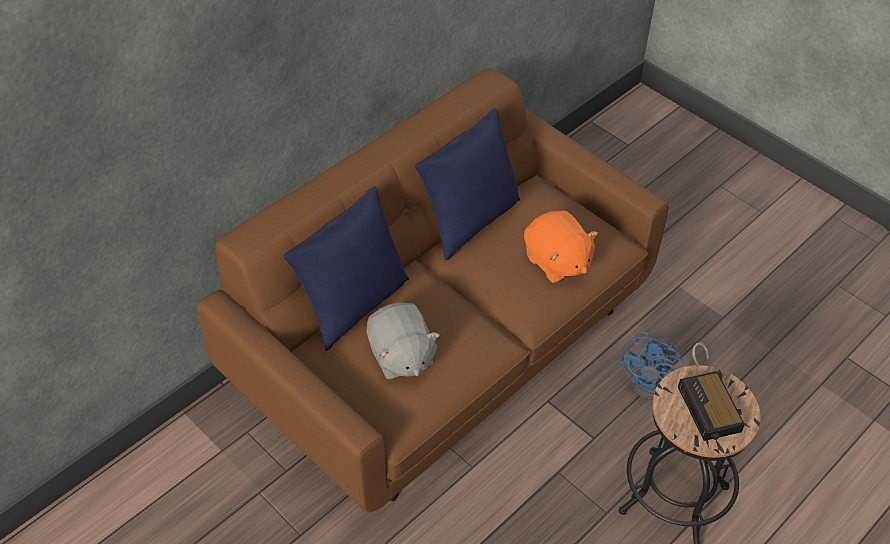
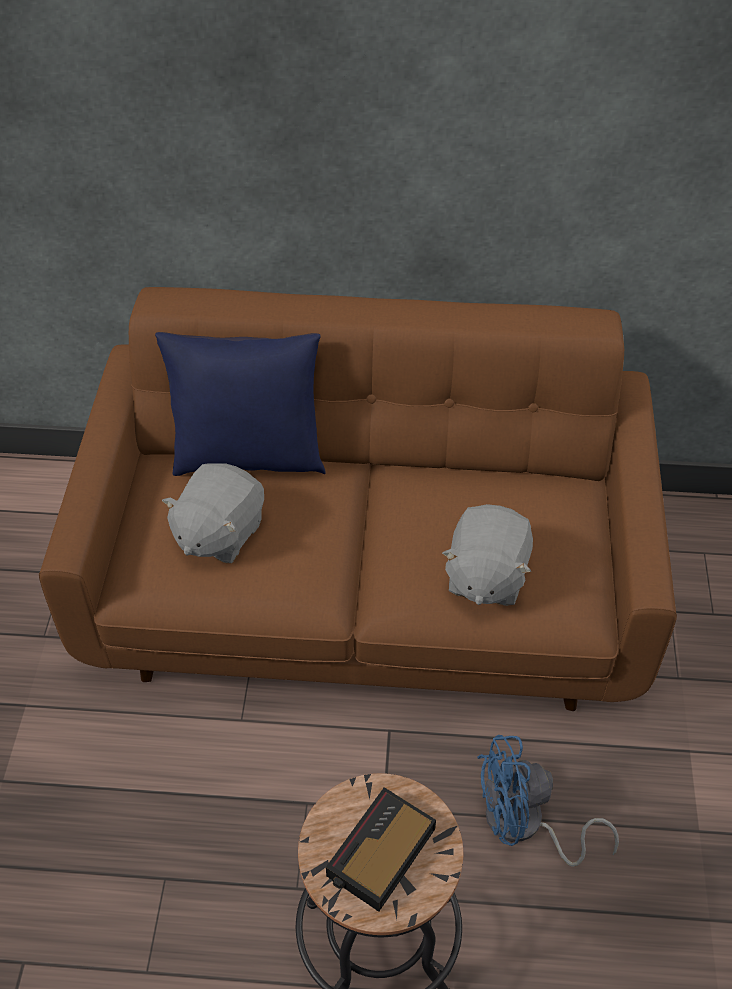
camera: 50 degrees right, 0 degrees up
(469, 222) = (458, 469): blue pillow -> none
(556, 262) = (485, 576): orange plush toy -> grey plush toy

